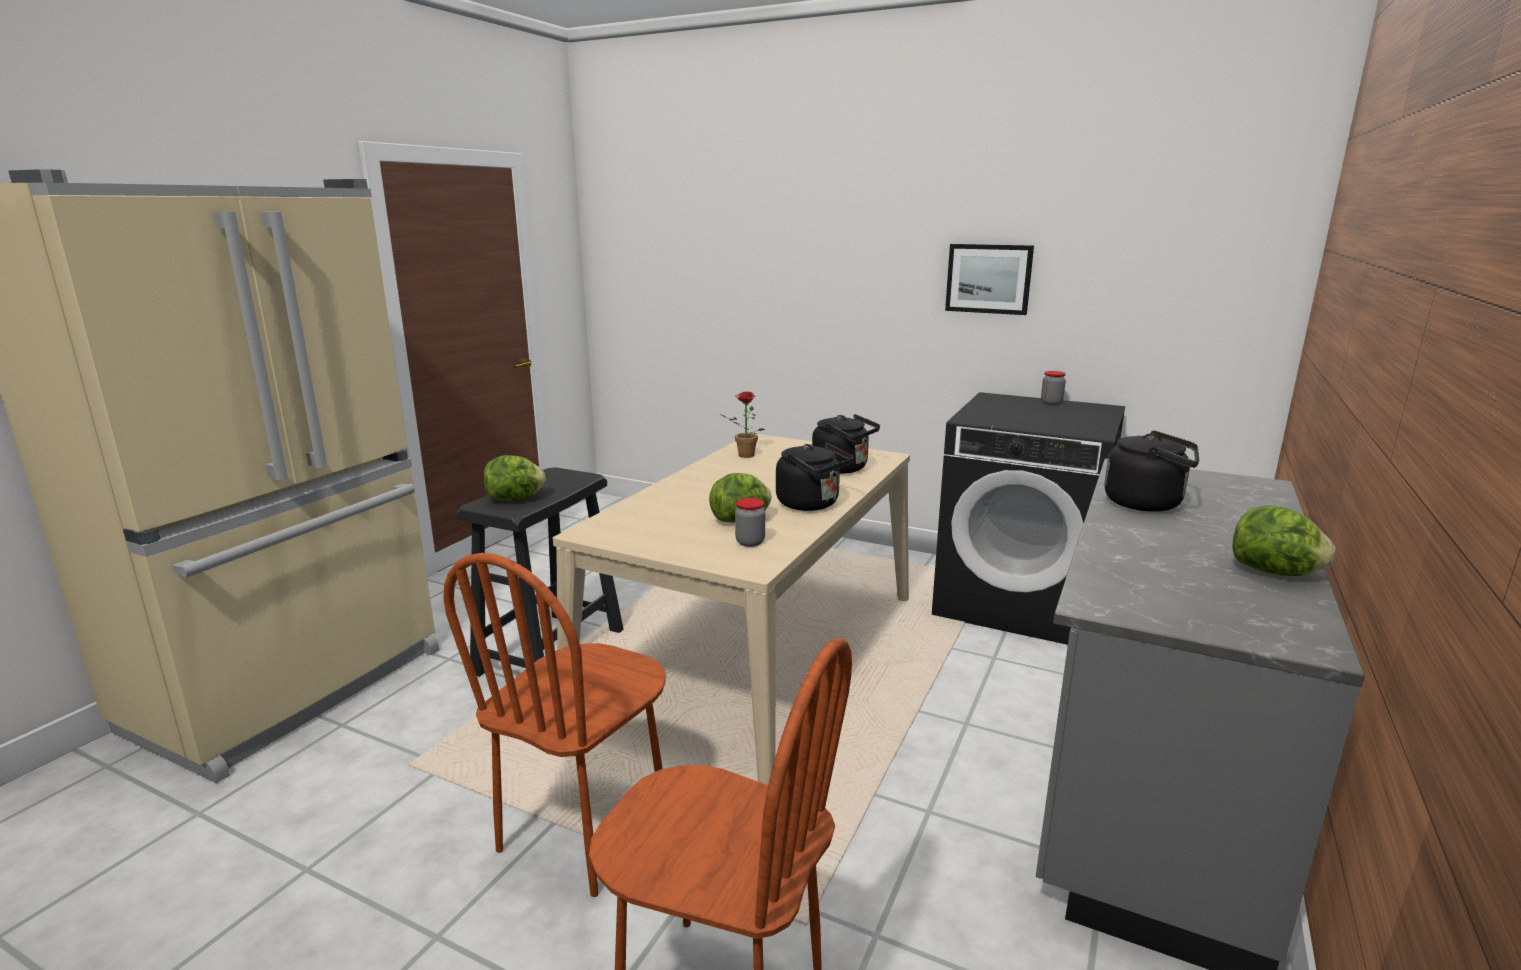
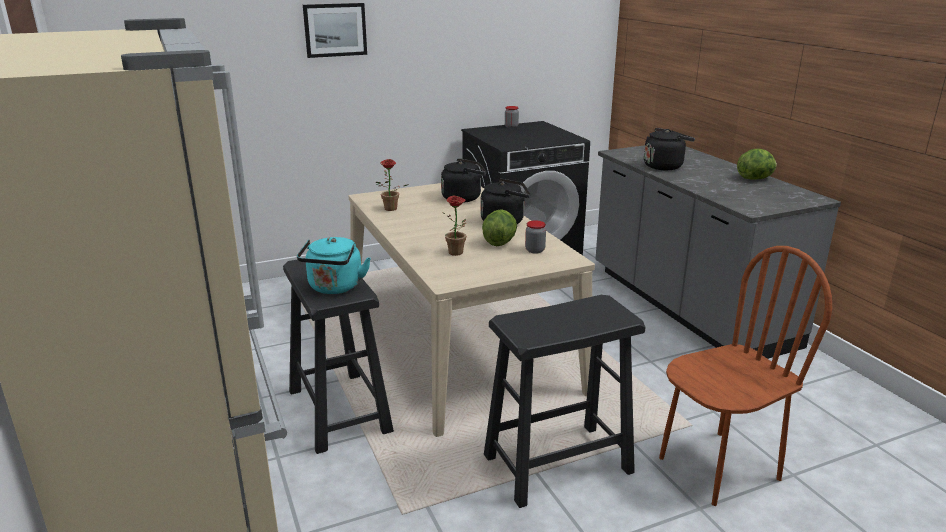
camera: 50 degrees left, 5 degrees up
(515, 499) = (334, 288): lettuce -> turquoise kettle
(585, 831) = (556, 464): brown chair -> black stool
(675, 513) = (458, 253): none -> potted plant
(988, 278) = (456, 49): picture -> picture (335, 30)

